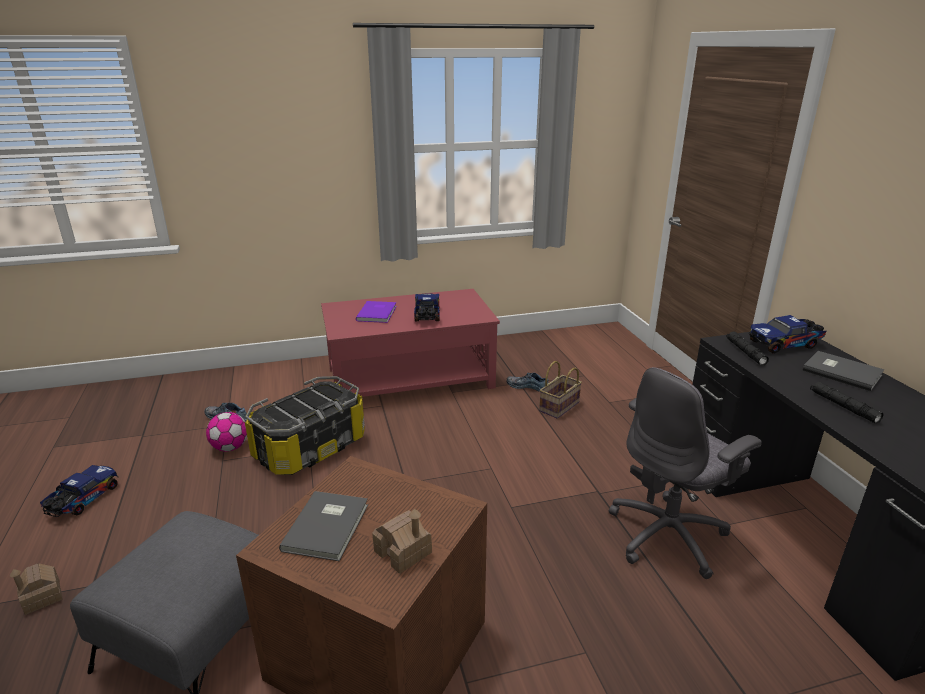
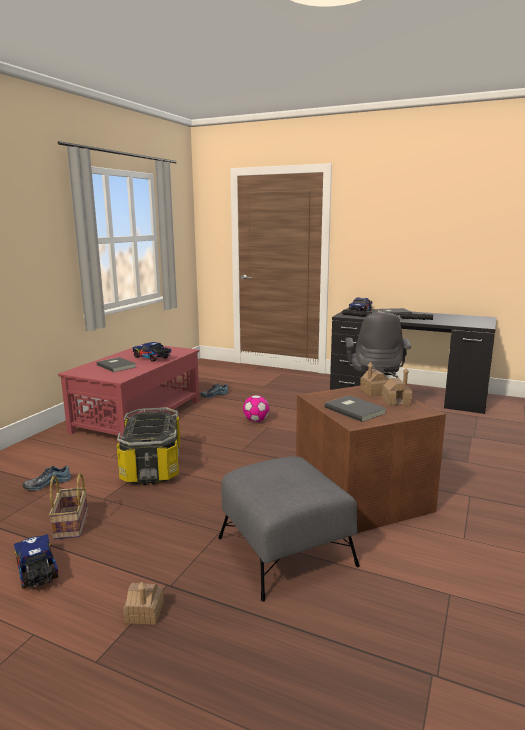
camera: 50 degrees left, 10 degrees down
(230, 447) = (93, 492): football -> football (256, 420)
(378, 313) = (117, 365): purple book -> grey book
(430, 514) = (374, 392): none -> toy house
(559, 407) = (247, 396): basket -> basket (72, 525)

